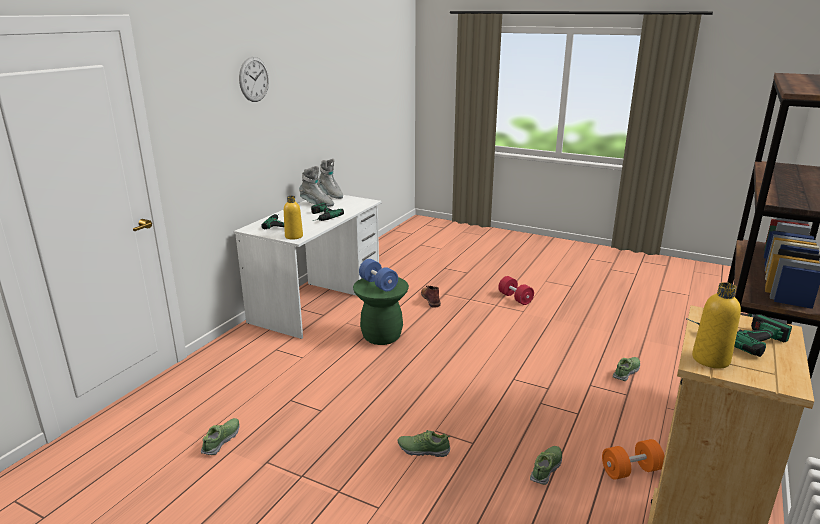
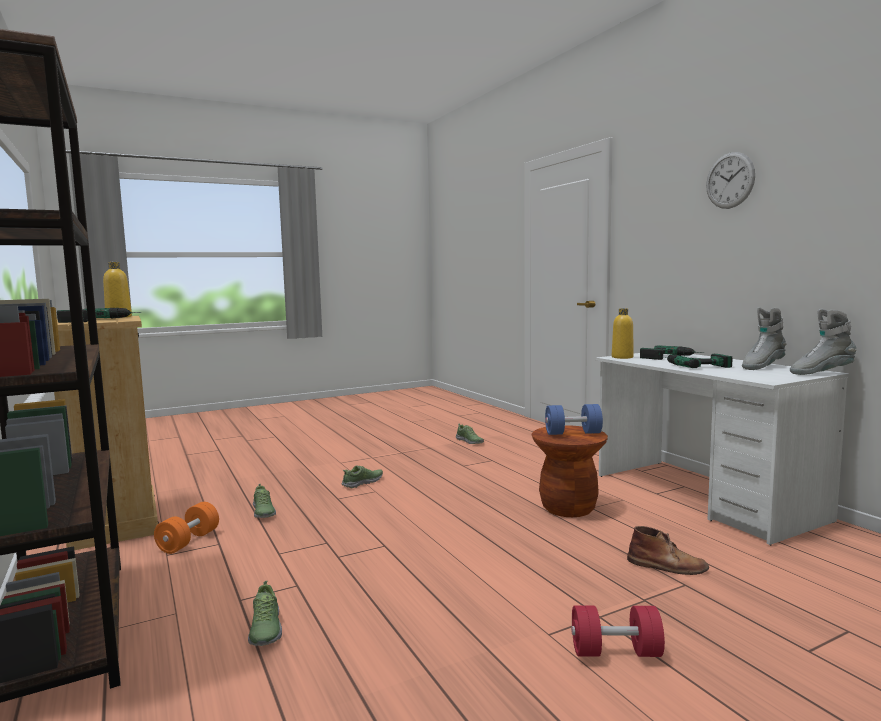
camera: 125 degrees right, 15 degrees down
(381, 336) = (568, 508): green stool -> brown stool

